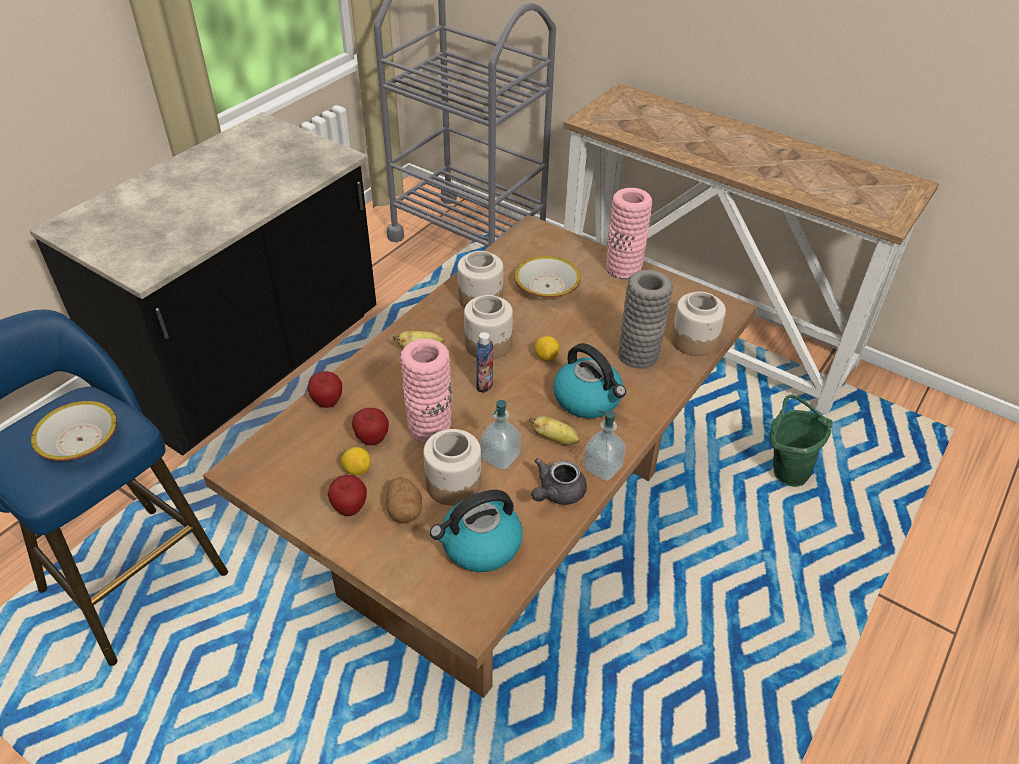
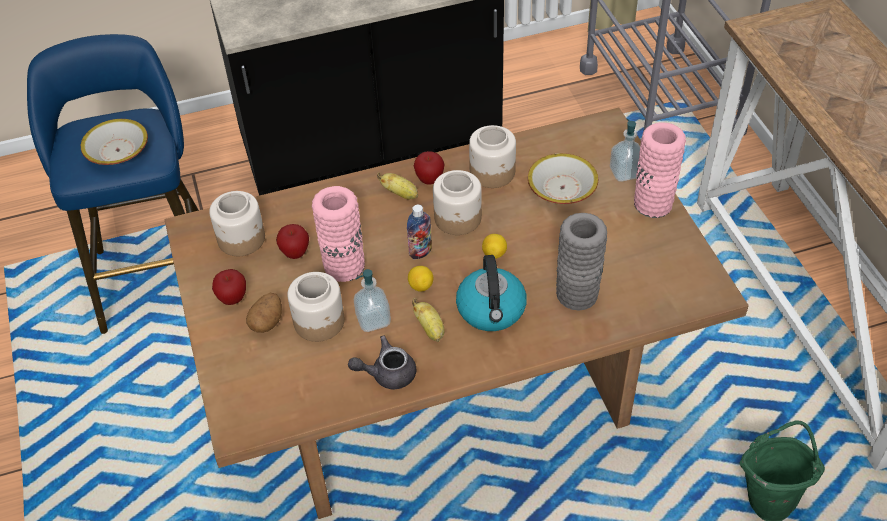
camera: 40 degrees right, 5 degrees up
(327, 402) = (291, 206): apple -> apple (429, 179)
(357, 470) = (263, 272): lemon -> lemon (421, 286)
(480, 545) = (292, 380): kettle -> none
(602, 467) = (443, 374): soap dispenser -> soap dispenser (625, 172)
(694, 340) = (645, 307): jar -> jar (242, 238)

